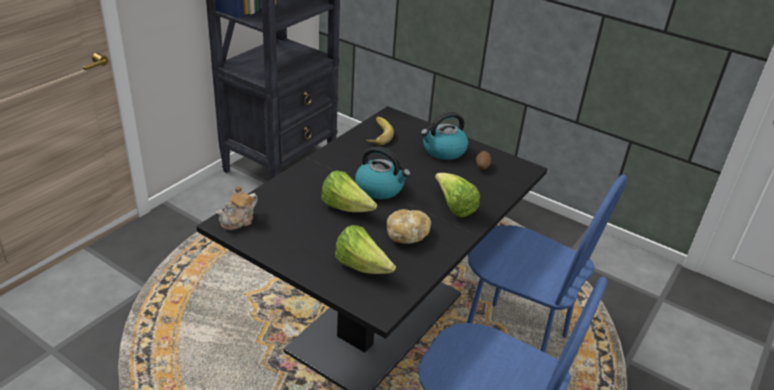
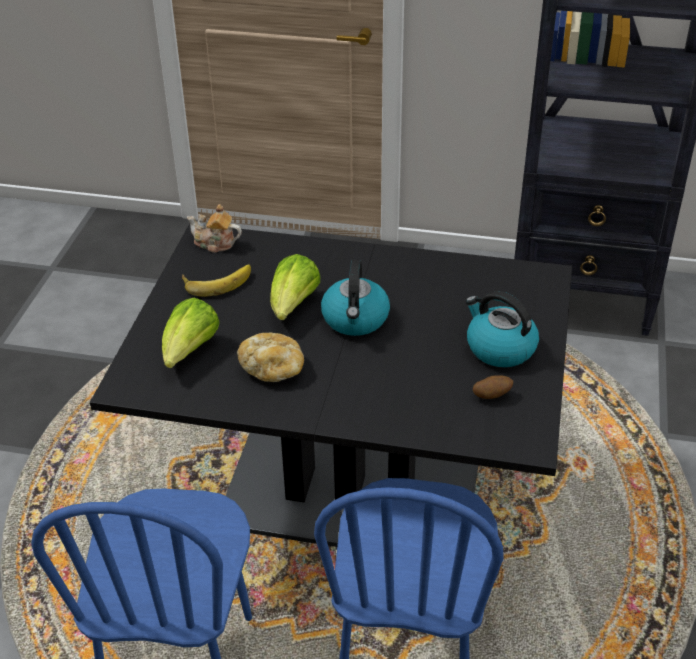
camera: 70 degrees right, 5 degrees up
(376, 134) = (484, 278): banana -> banana (217, 281)
(454, 207) = (364, 394): lettuce -> none

